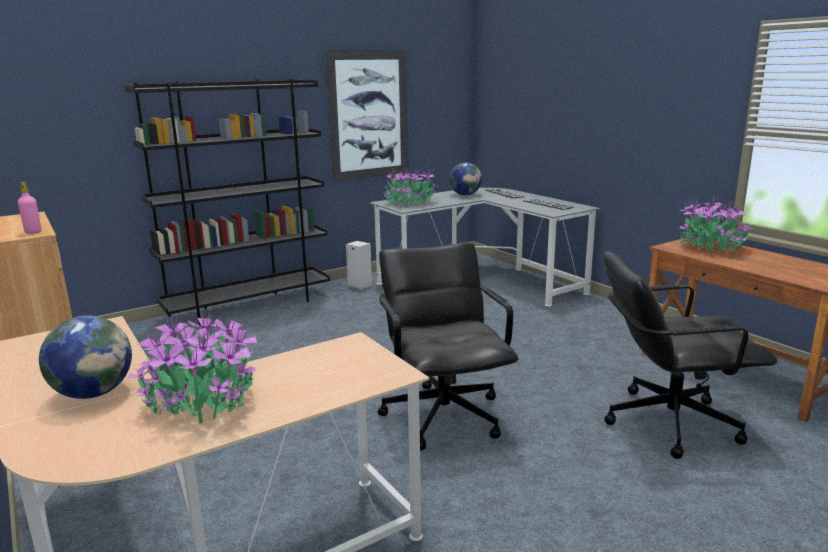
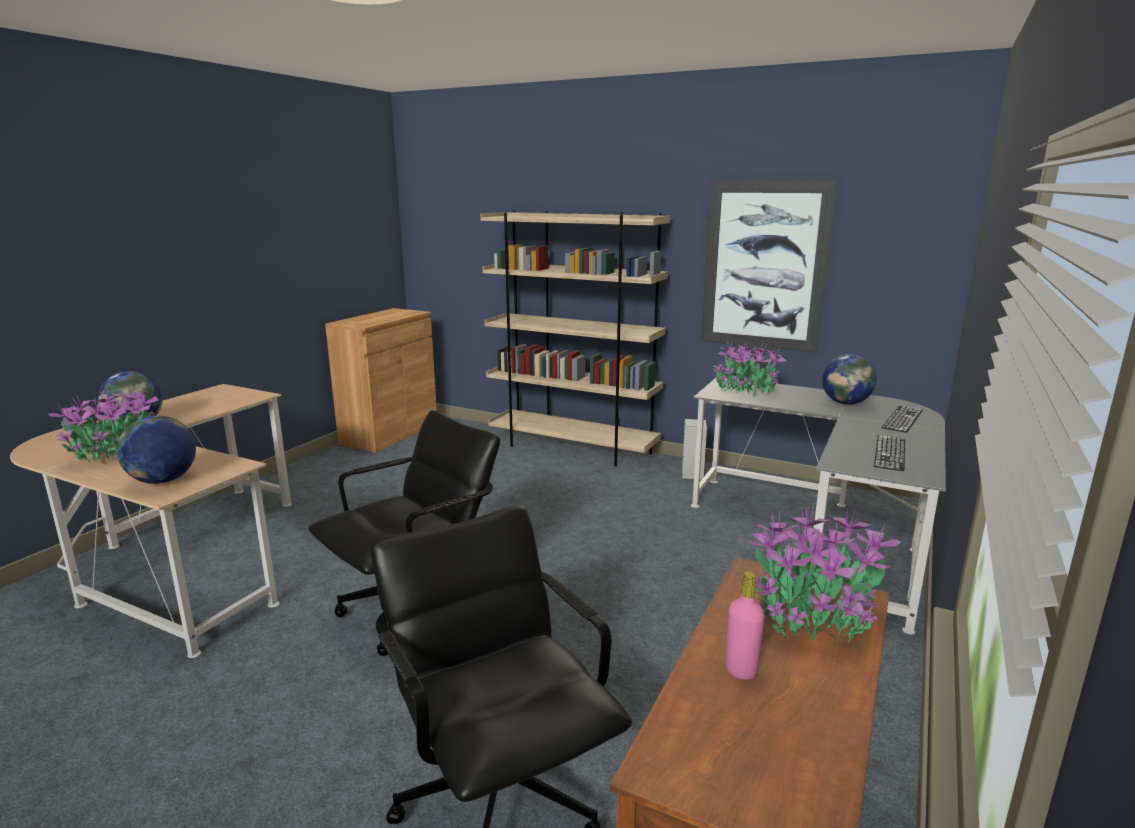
camera: 60 degrees right, 0 degrees up
(33, 232) = (365, 323): pink bottle -> pink bottle (741, 670)
(249, 306) = (572, 448): black bookcase -> beige bookcase
(352, 375) = (163, 481): none -> globe

